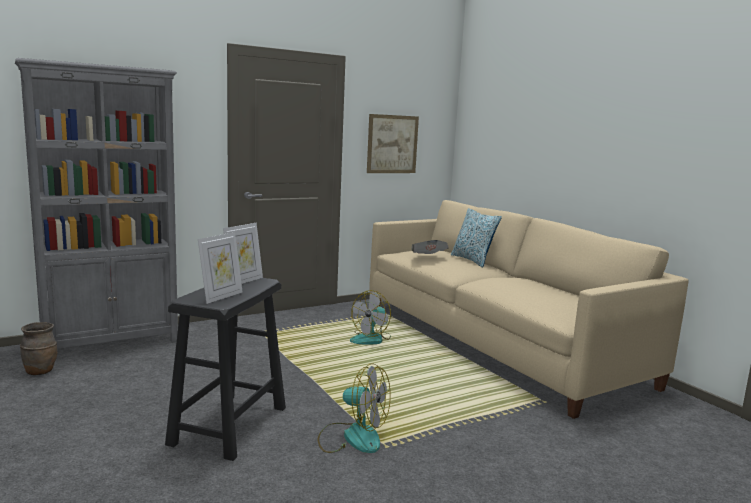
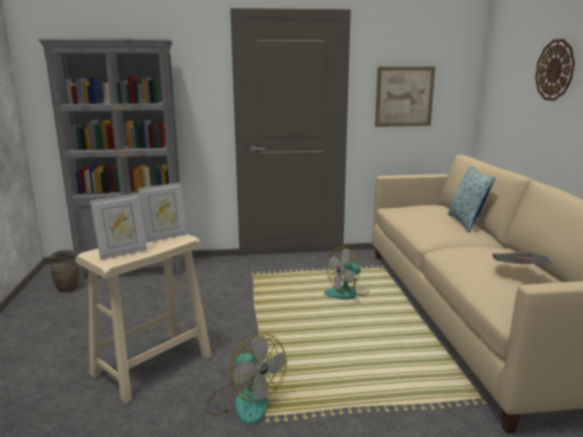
camera: 25 degrees right, 5 degrees up
(230, 425) = (153, 365): black stool -> beige stool
(428, 258) = (418, 217): newspaper -> newspaper (518, 273)
(535, 124) = (555, 70): none -> wall clock

